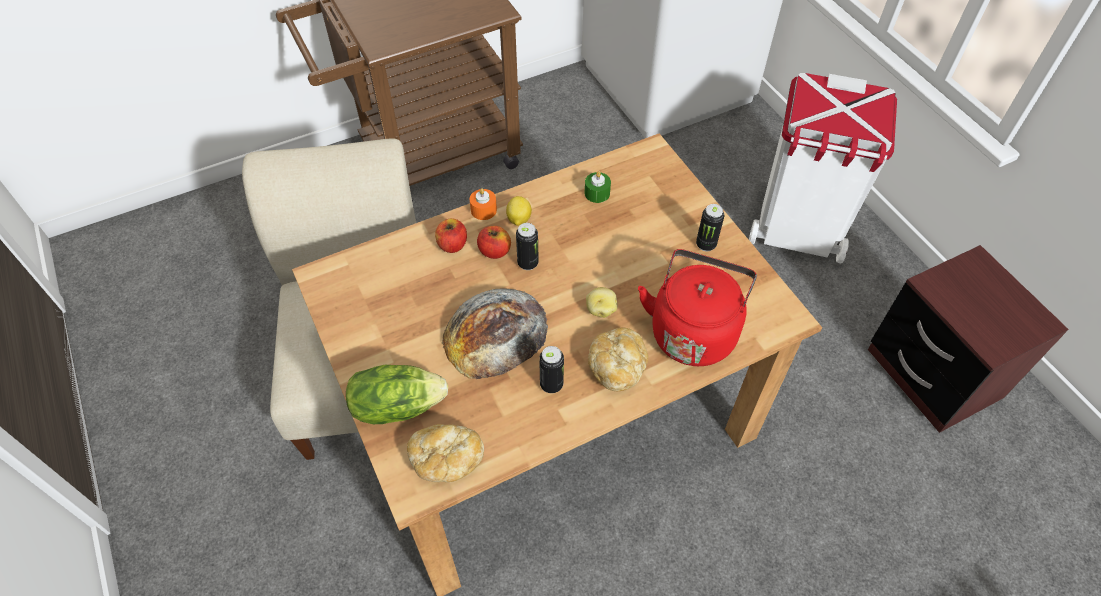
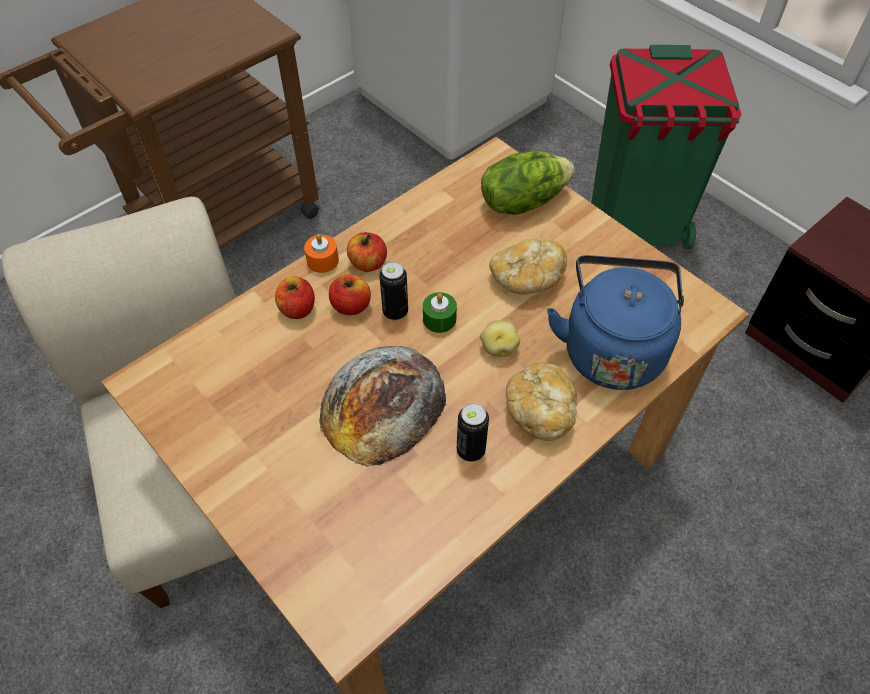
camera: 15 degrees left, 0 degrees up
(397, 405) = (288, 523): lettuce -> lettuce (522, 201)
(446, 459) = (372, 576): bread -> bread (526, 279)
(518, 219) = (368, 263): lemon -> apple
(597, 193) = (449, 215): green candle -> green candle (439, 319)
(693, 330) = (611, 348): red kettle -> blue kettle
(706, 244) = (590, 248): can -> none
(797, 231) = (635, 225): white trash can -> green trash can

